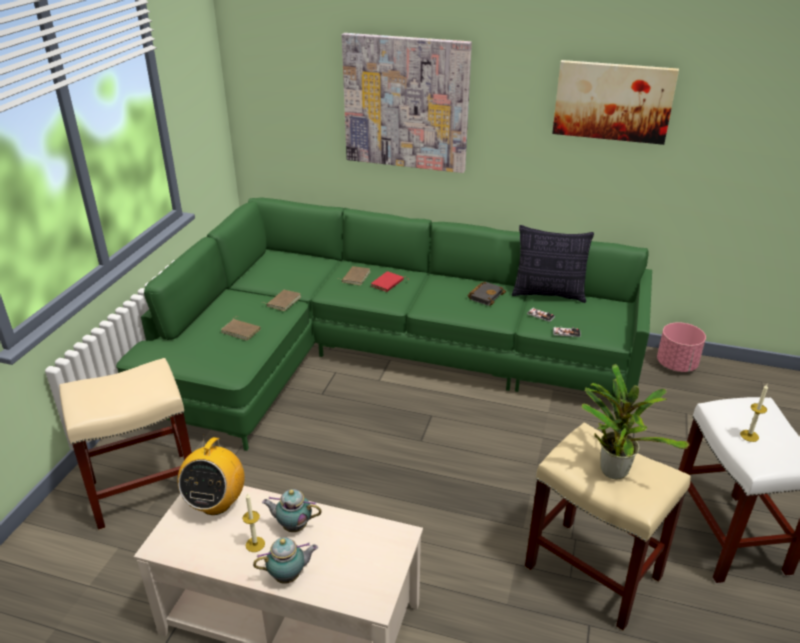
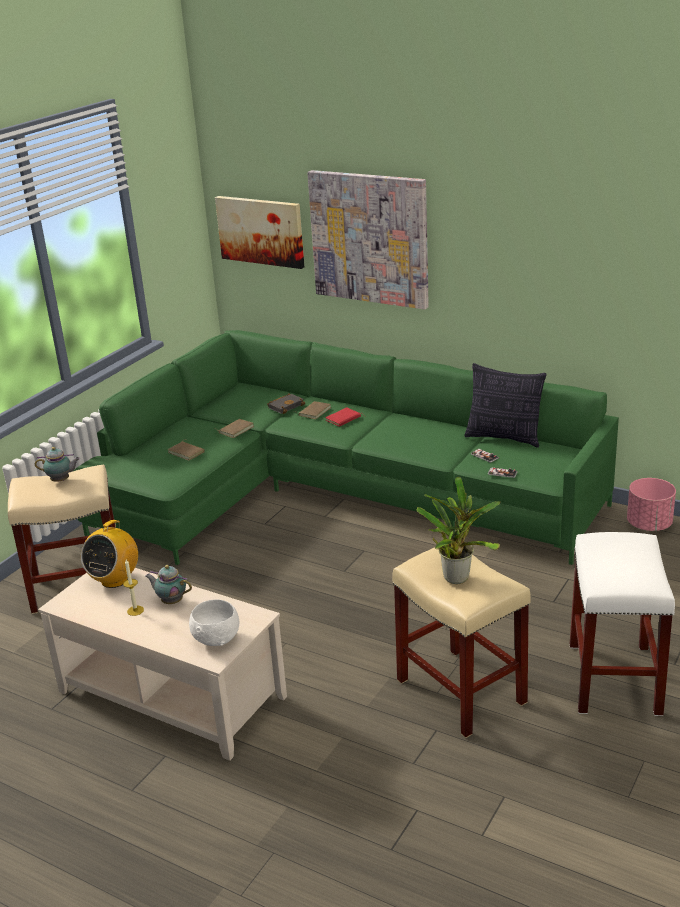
camera: 15 degrees right, 5 degrees down
(289, 576) = (154, 634): teapot -> teapot (61, 480)
(366, 573) = (217, 639): none -> white bowl
(485, 295) = (437, 435): black book -> black book (286, 406)
(613, 101) = (562, 239): picture -> picture (261, 231)
(749, 435) = (607, 562): candle -> none

